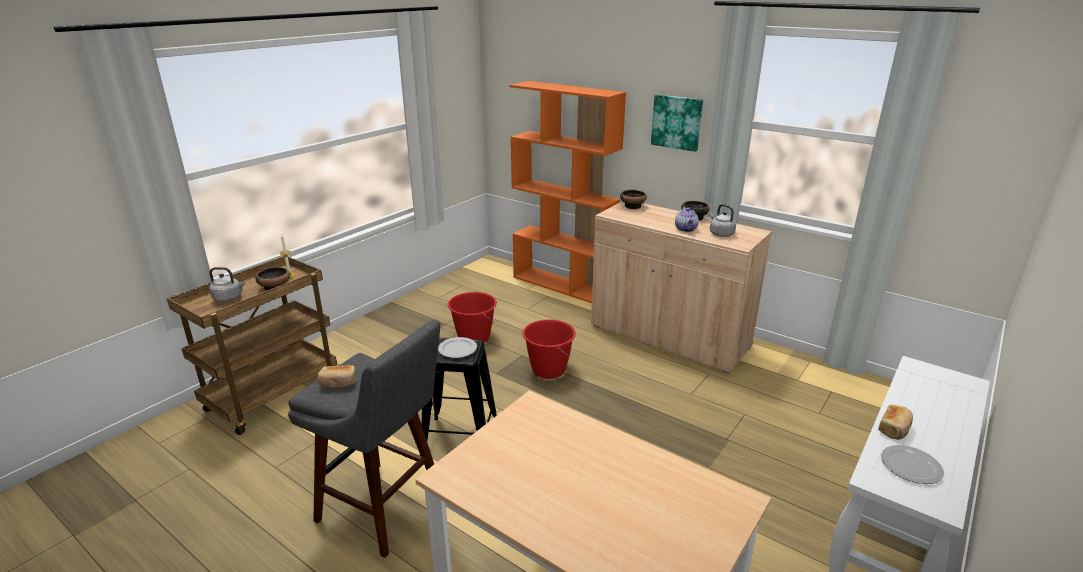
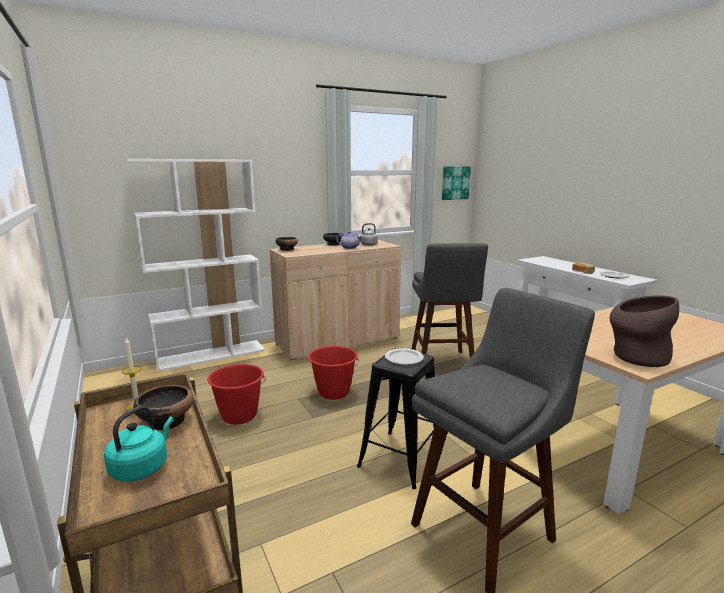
camera: 65 degrees left, 10 degrees down
(229, 298) = (142, 467): grey kettle -> turquoise kettle
(338, 383) = (490, 393): bread -> none
(478, 473) = (635, 357): none -> brown vase
(563, 285) = (211, 355): orange bookcase -> white bookcase
(677, 122) = (291, 179): picture -> picture (455, 183)
(685, 426) = (442, 364): none -> grey stool

